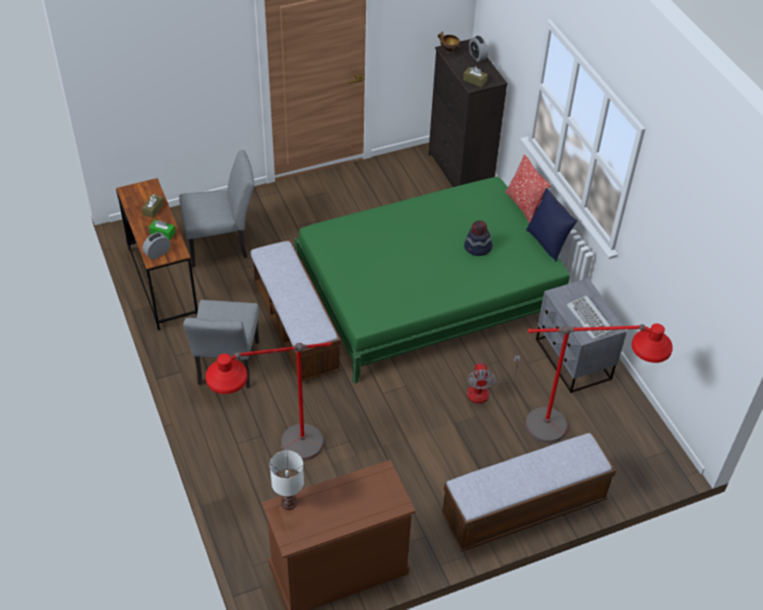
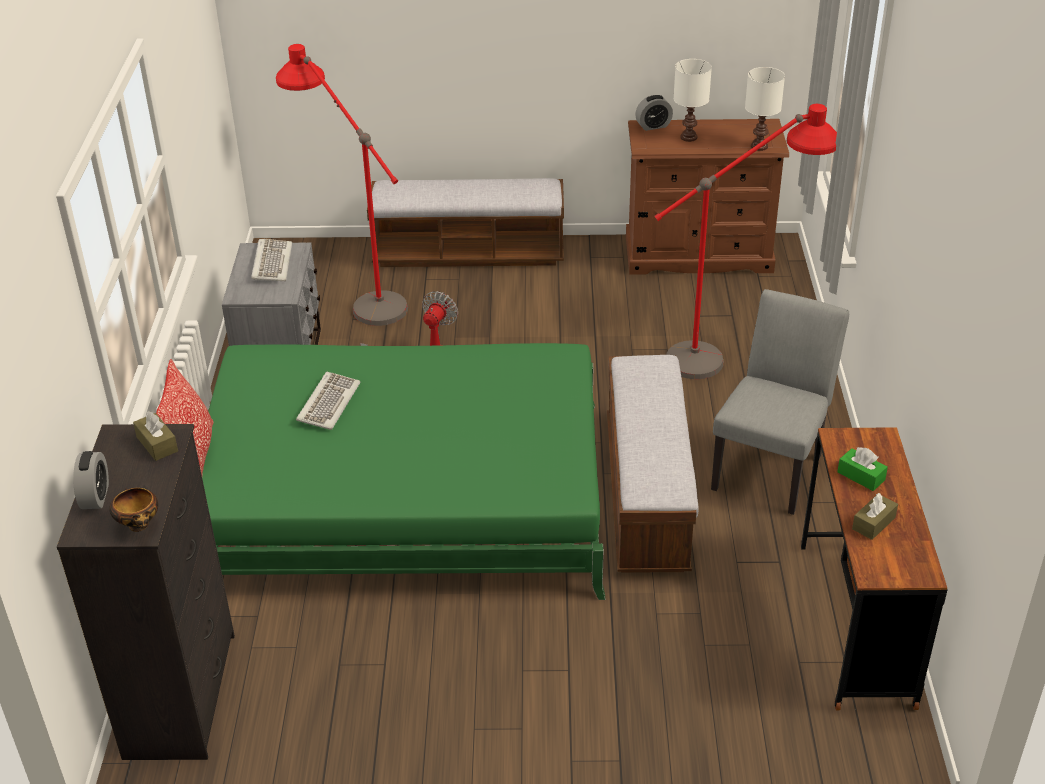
camera: 155 degrees left, 10 degrees down
(157, 253) = (874, 445): alarm clock -> alarm clock (653, 126)
(222, 245) = (727, 669): grey chair -> none
(353, 498) = (688, 137): none -> white table lamp
(477, 248) = (328, 403): hat -> keyboard
(547, 243) = (217, 386): blue pillow -> none

